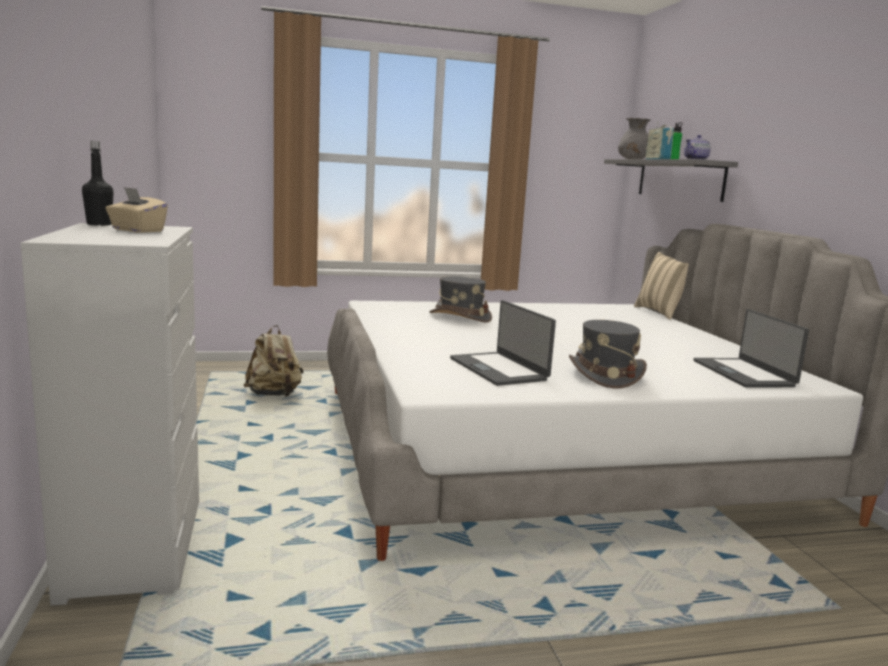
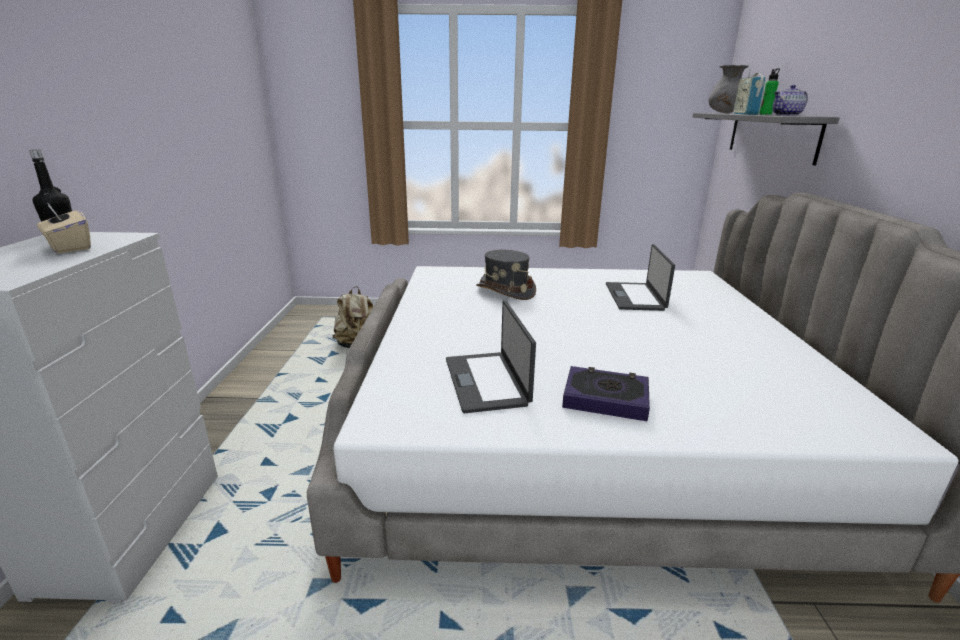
camera: 15 degrees right, 10 degrees up
(605, 375) = (605, 398): grey hat -> book
(661, 313) = (731, 285): beige pillow -> none
(744, 373) = (791, 402): laptop -> laptop (635, 297)

